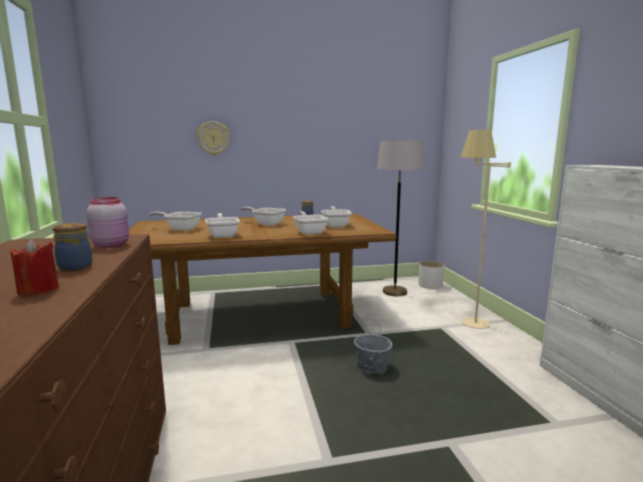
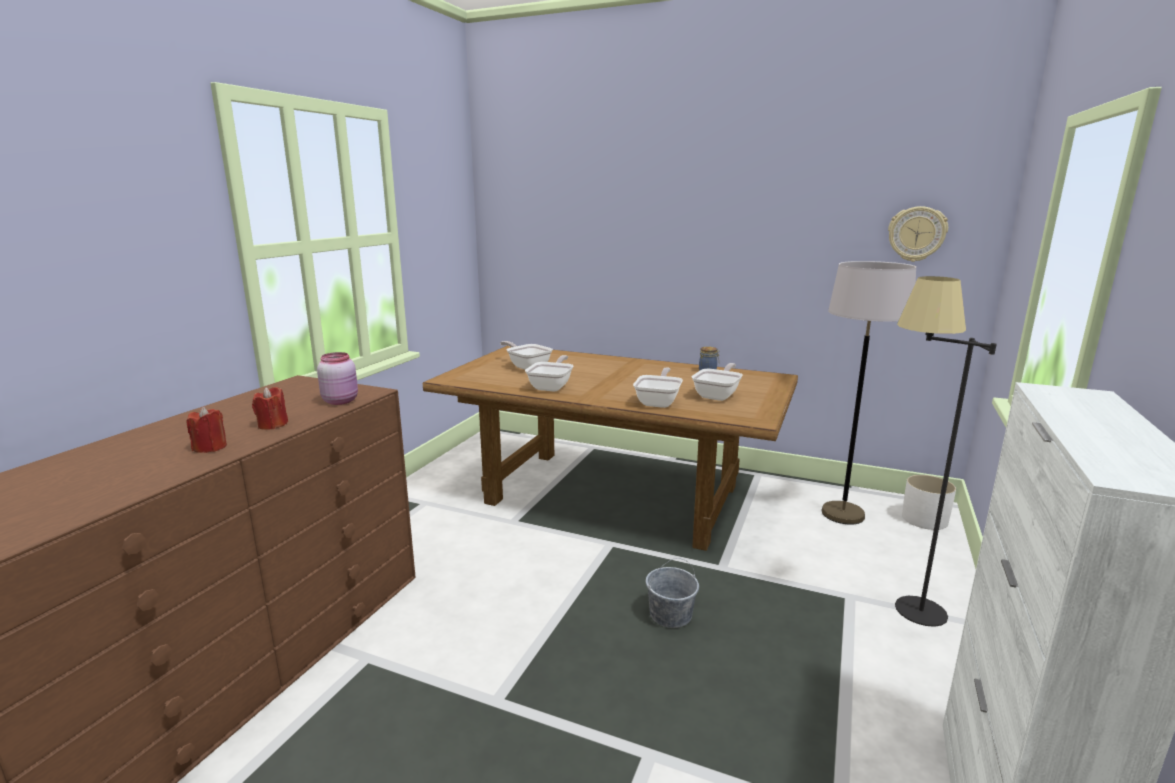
camera: 35 degrees right, 5 degrees up
(75, 266) = (272, 425): jar -> red candle
(213, 138) = (607, 244): wall clock -> wall clock (916, 234)
(266, 223) = (633, 374): frying pan -> none
(470, 326) = (901, 613): beige floor lamp -> black floor lamp

